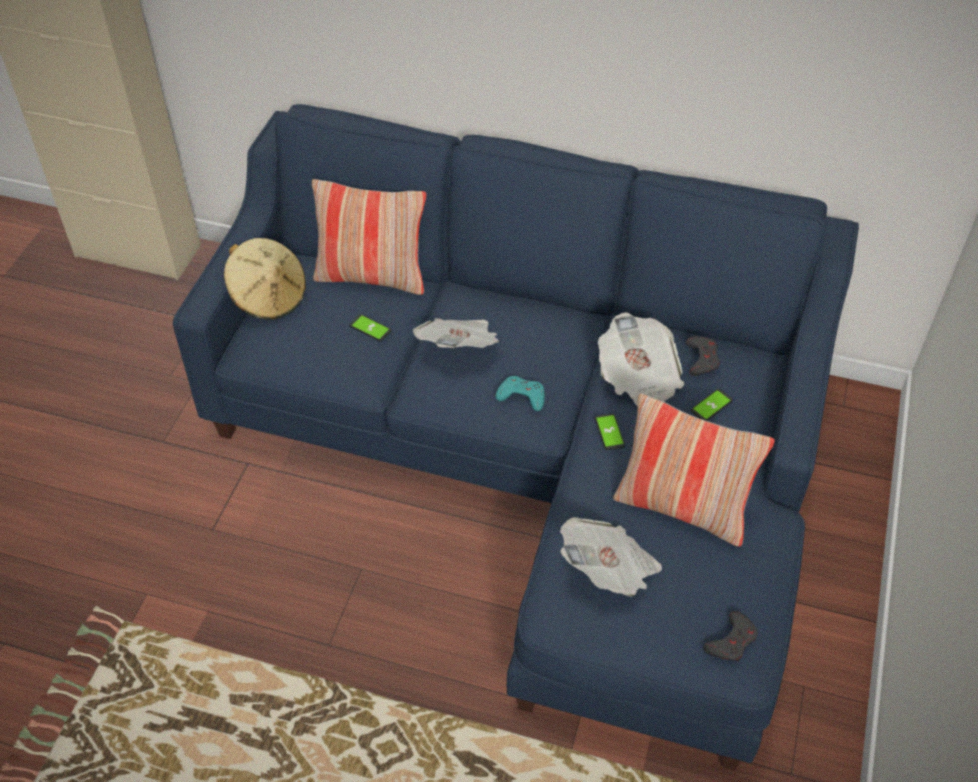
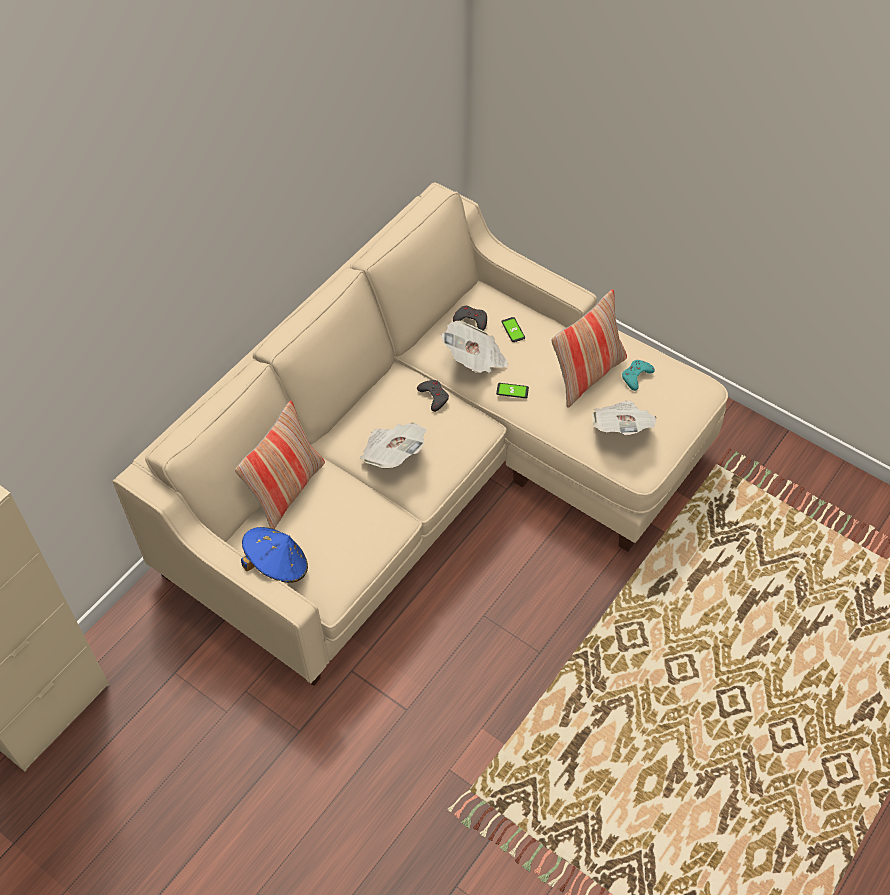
camera: 70 degrees left, 5 degrees up
(269, 297) = (277, 565): beige hat -> blue hat
(370, 328) = (346, 504): phone -> none
(521, 396) = (455, 431): turquoise game controller -> turquoise game controller (636, 376)
(537, 457) = (431, 475): blue sofa -> beige sofa
(731, 641) = (688, 387): grey game controller -> grey game controller (434, 396)

